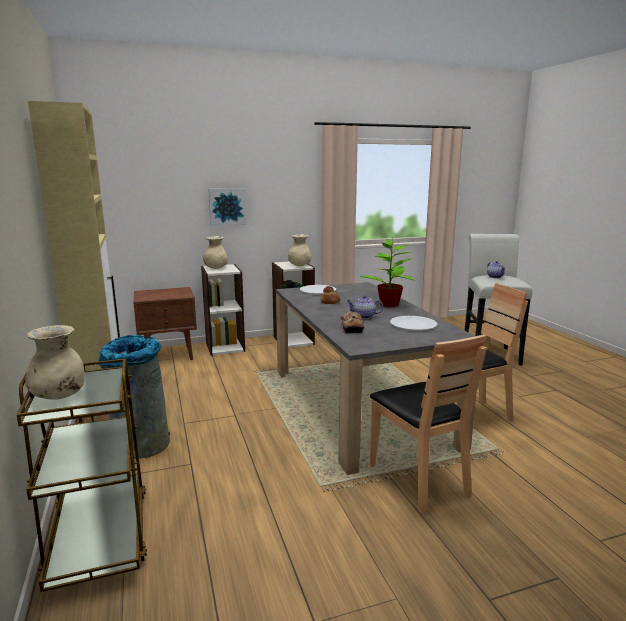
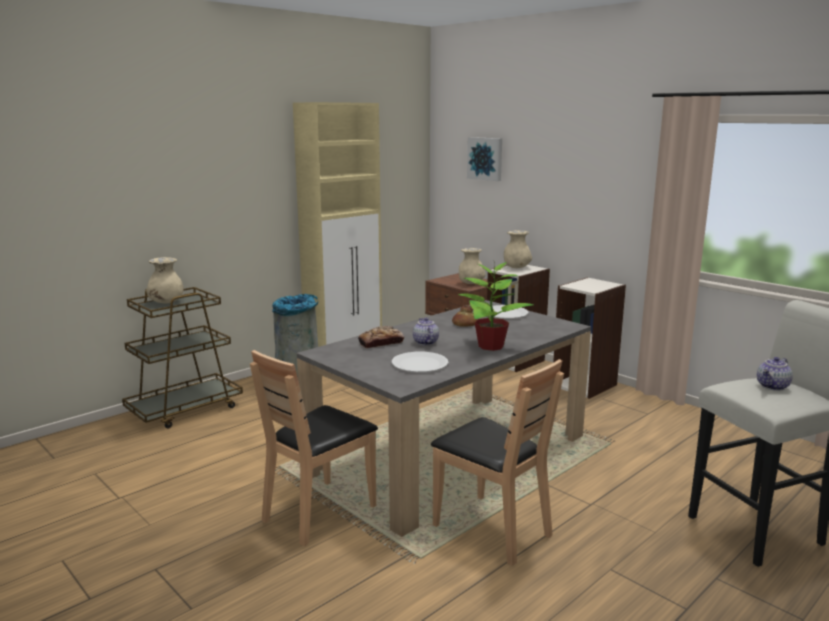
camera: 65 degrees right, 0 degrees up
(227, 206) = (550, 198): picture -> picture (485, 158)
(299, 265) = (592, 287): beige vase -> beige vase (471, 283)

